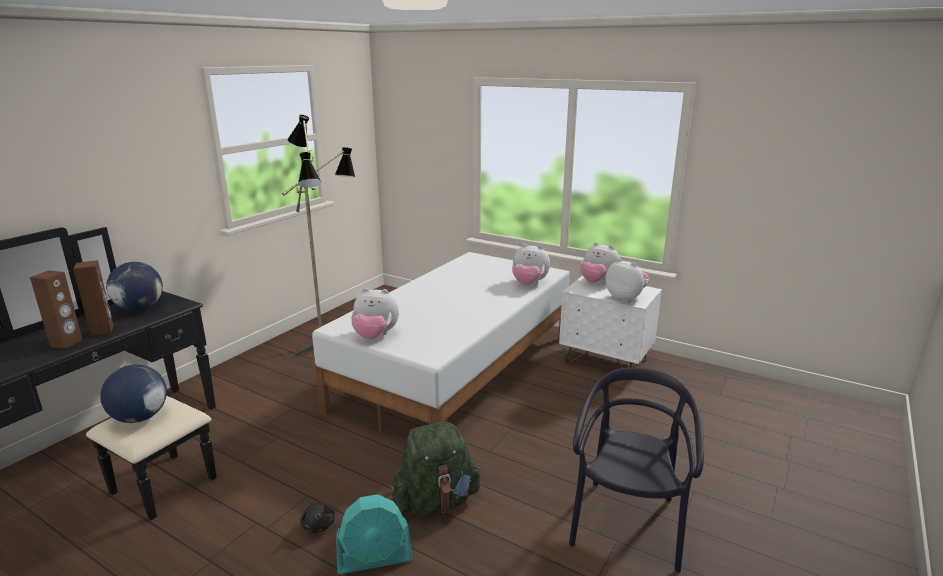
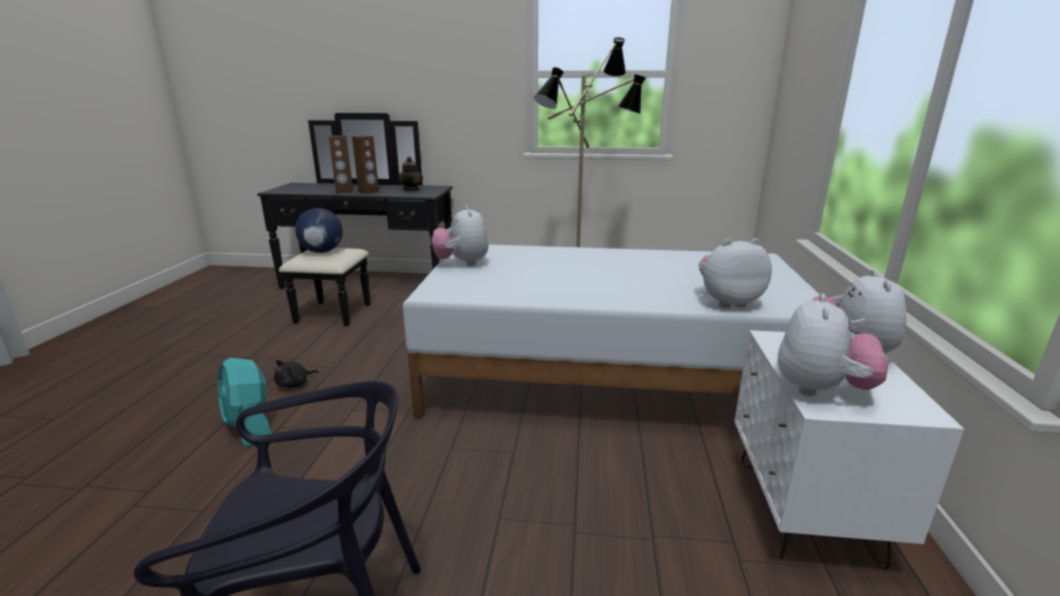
camera: 65 degrees right, 0 degrees up
(140, 308) = (411, 189): globe -> teapot
(436, 501) = (341, 436): green backpack -> none
(529, 284) = (727, 302): plush toy -> plush toy turned 90 degrees clockwise

